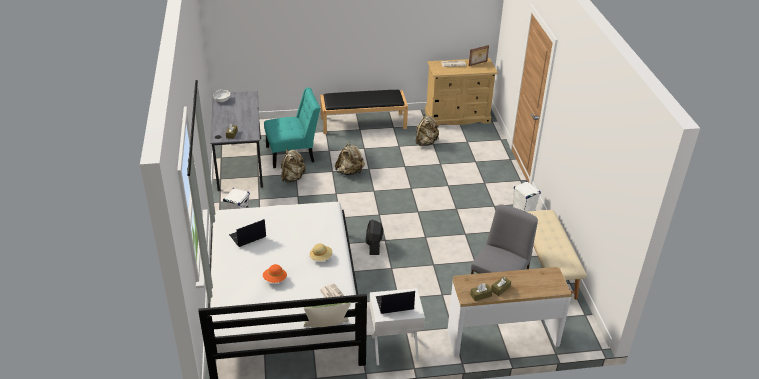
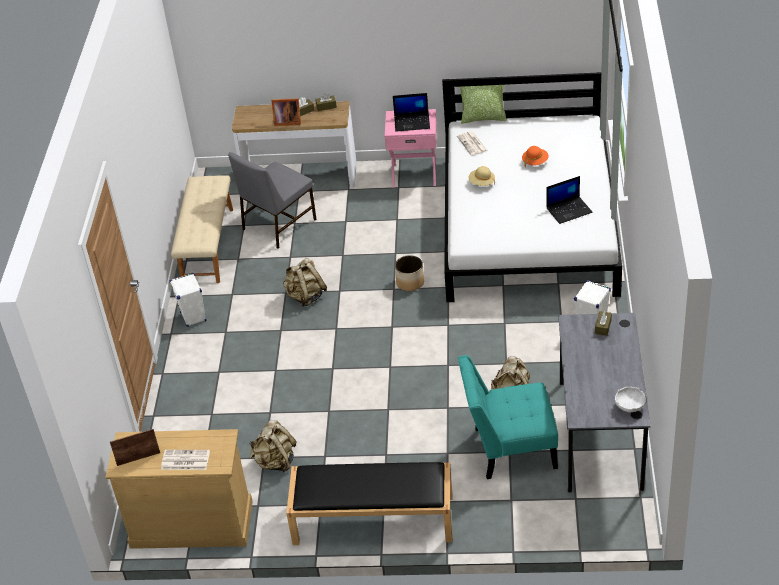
camera: 165 degrees left, 5 degrees up
(350, 172) = (419, 404): beige backpack -> beige backpack (305, 296)
(374, 245) = (410, 282): black fan -> planter
(394, 348) = (414, 173): white nightstand -> pink nightstand
(511, 277) = (286, 121): none -> picture frame

